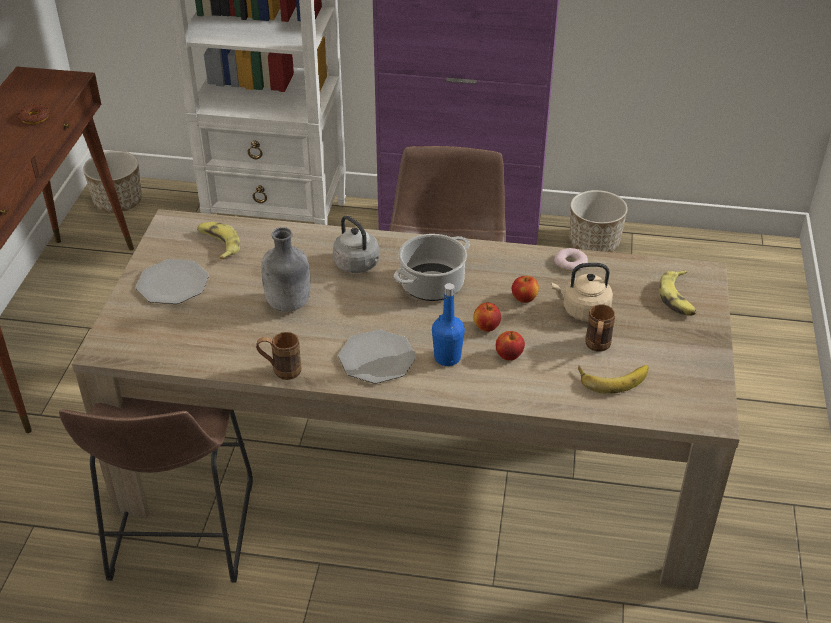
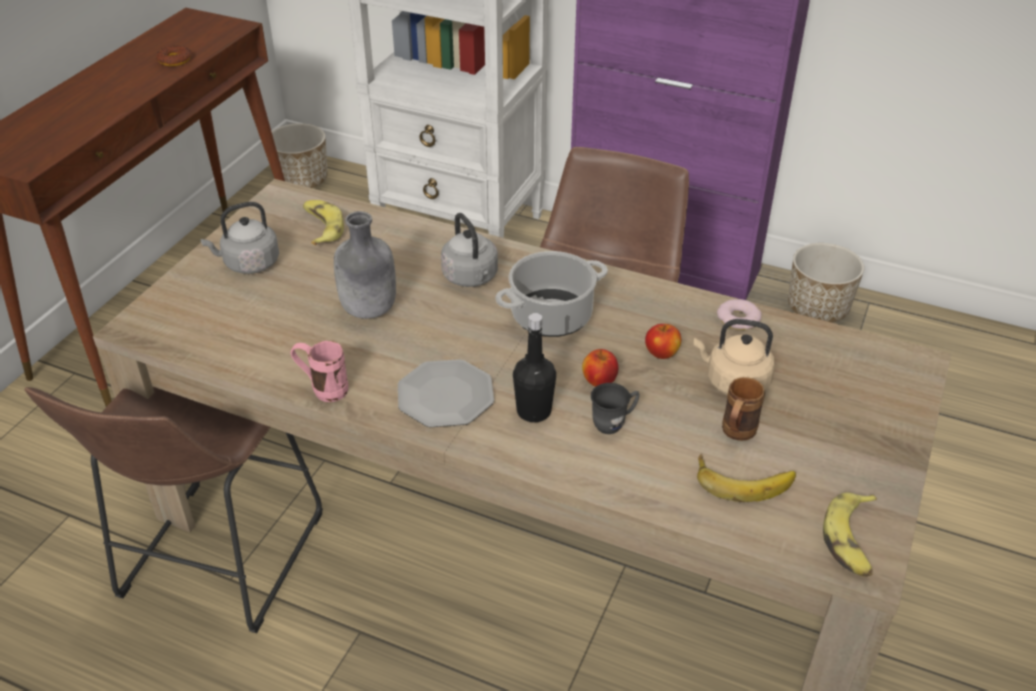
camera: 15 degrees right, 0 degrees up
(172, 284) = (249, 264): plate -> grey kettle
(280, 370) = (323, 389): brown mug -> pink mug
(447, 358) = (534, 411): blue bottle -> black bottle
(509, 355) = (614, 423): apple -> grey mug
(678, 298) = (869, 389): banana -> banana (852, 540)

